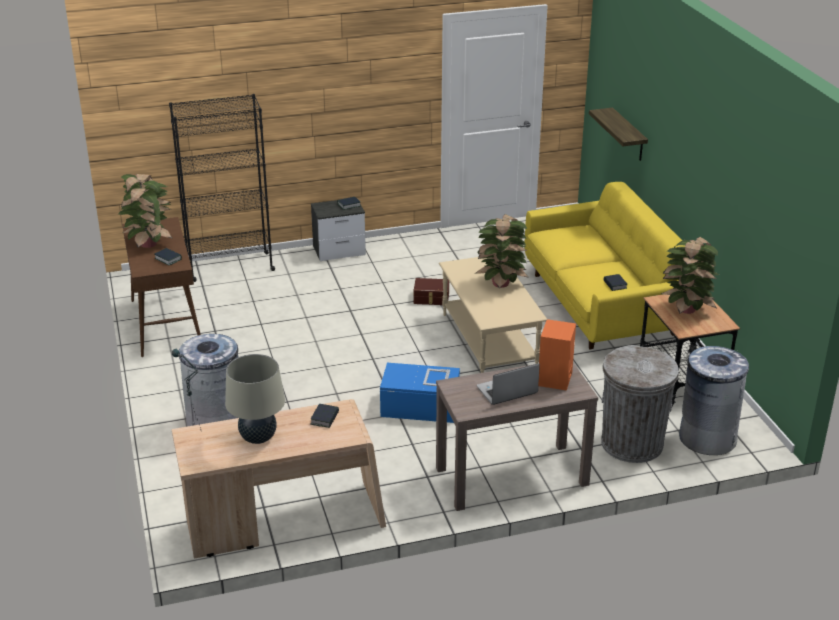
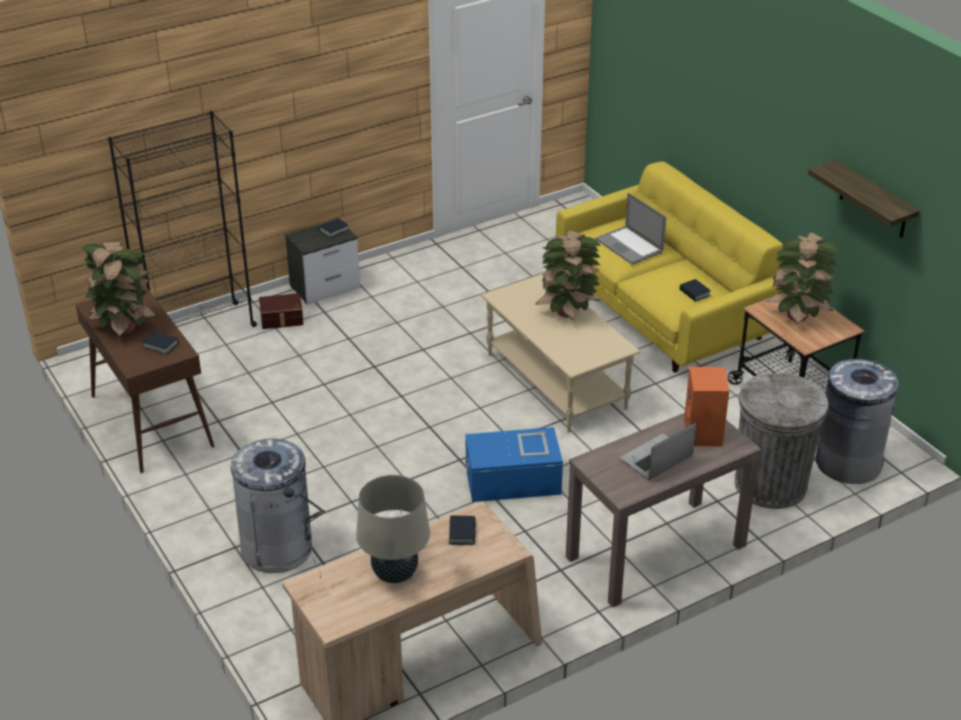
camera: 15 degrees left, 5 degrees up
(431, 298) = (464, 335): brown storage box -> brown storage box (282, 319)
(577, 244) = (629, 246): none -> laptop
(628, 135) = (666, 105): shelf -> shelf (873, 201)

